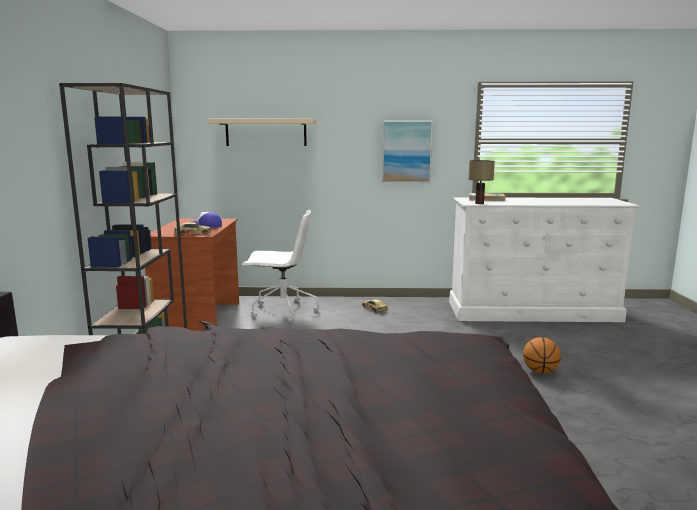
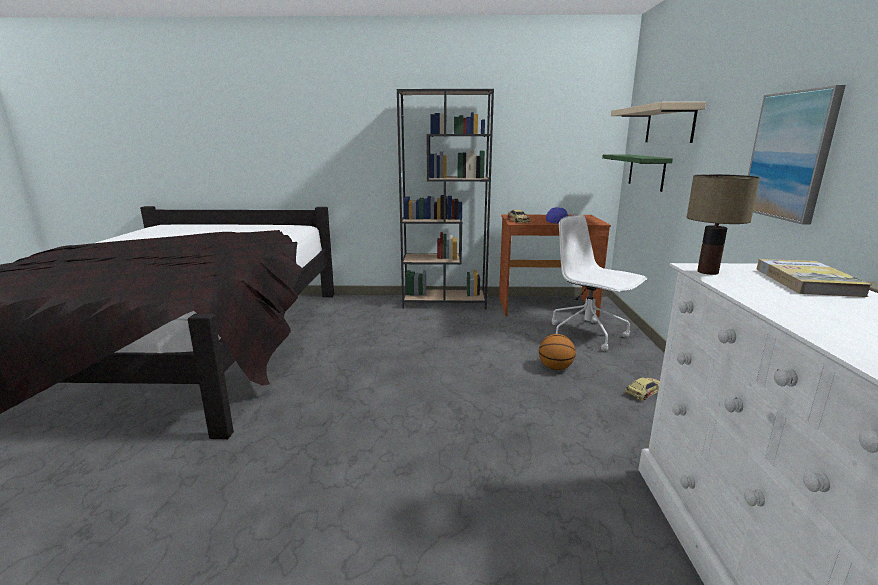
camera: 90 degrees right, 5 degrees up
(236, 170) = (646, 171): none -> green shelf
(280, 311) = (590, 336): white office chair -> white office chair turned 135 degrees clockwise
(540, 371) = (426, 530): basketball -> basketball (555, 368)

